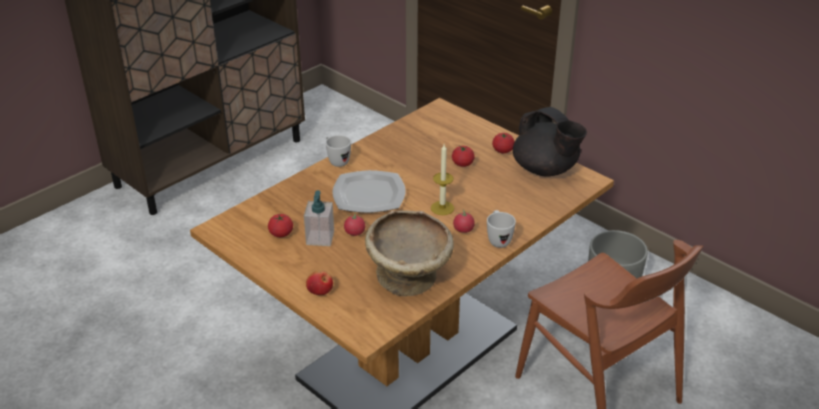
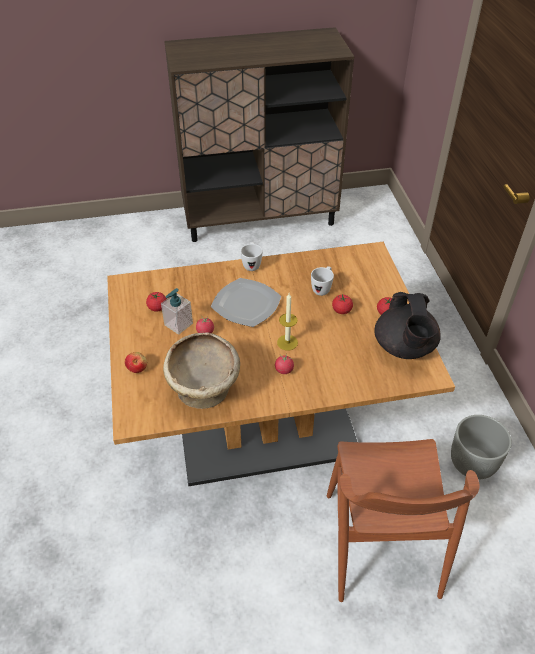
camera: 35 degrees right, 10 degrees up
(498, 239) = (301, 393): white mug -> white mug (322, 288)

